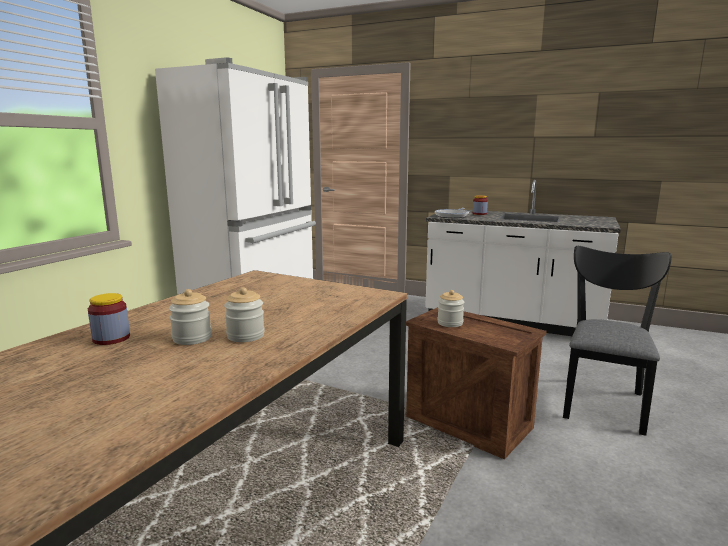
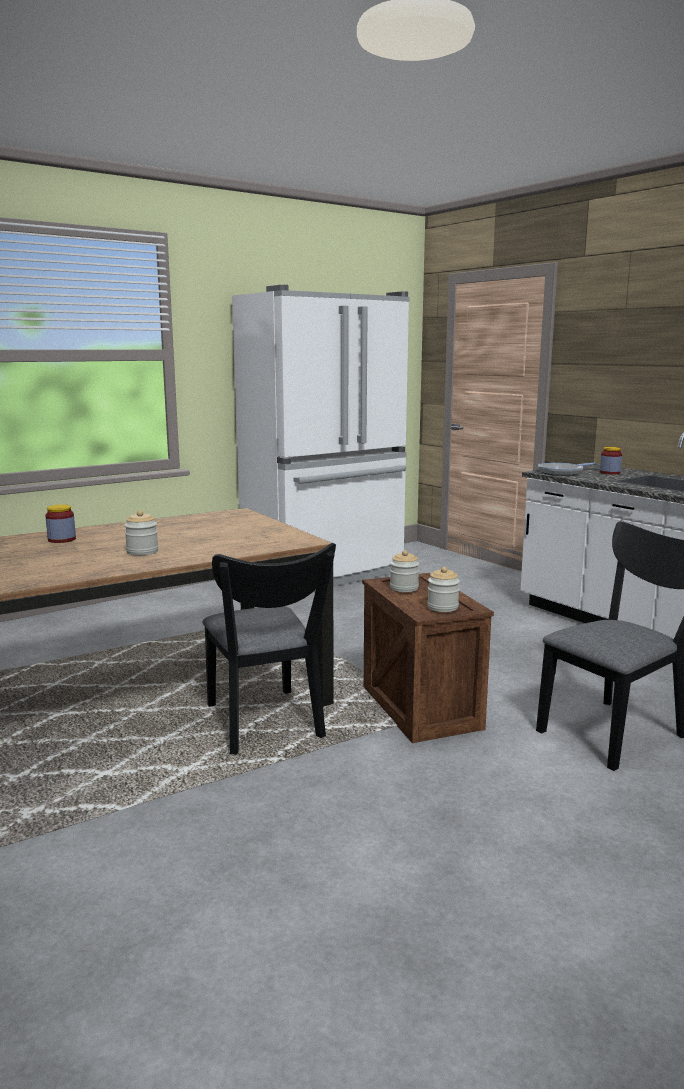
camera: 30 degrees right, 0 degrees up
(192, 338) = (107, 547): jar -> jar (442, 607)
(374, 485) = (266, 726): none -> black chair

